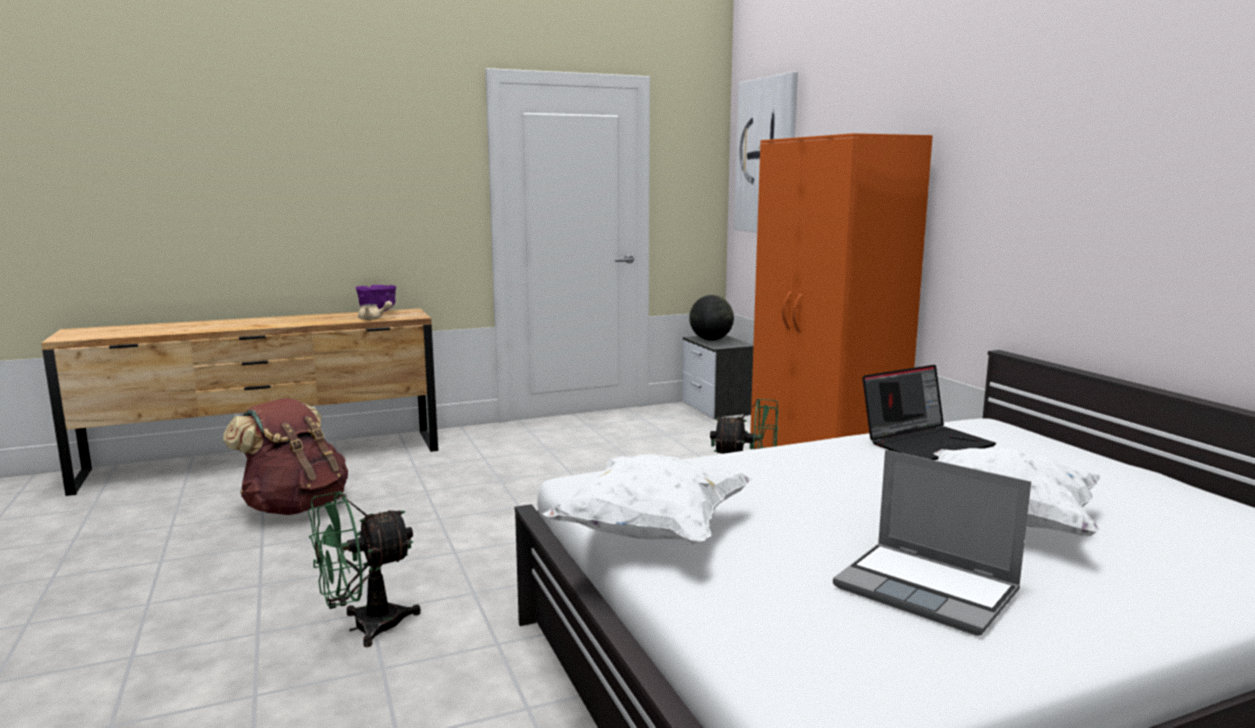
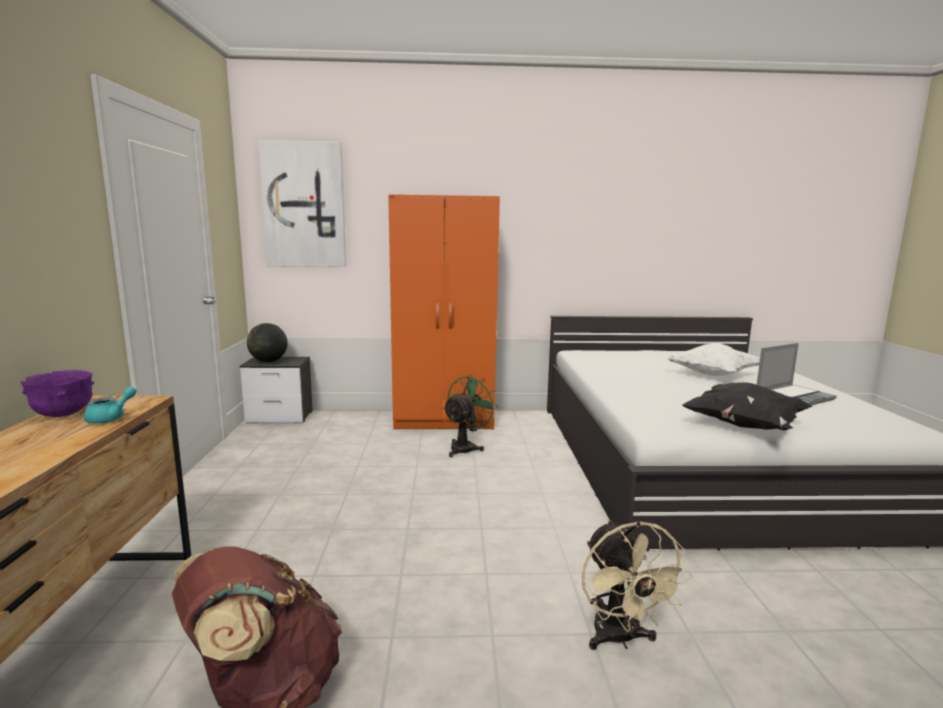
camera: 70 degrees left, 0 degrees up
(364, 627) = (620, 639): green fan -> beige fan
(373, 319) = (111, 418): beige teapot -> turquoise teapot
(652, 532) = (744, 426): white pillow -> black pillow
(926, 443) = (603, 364): laptop -> none

